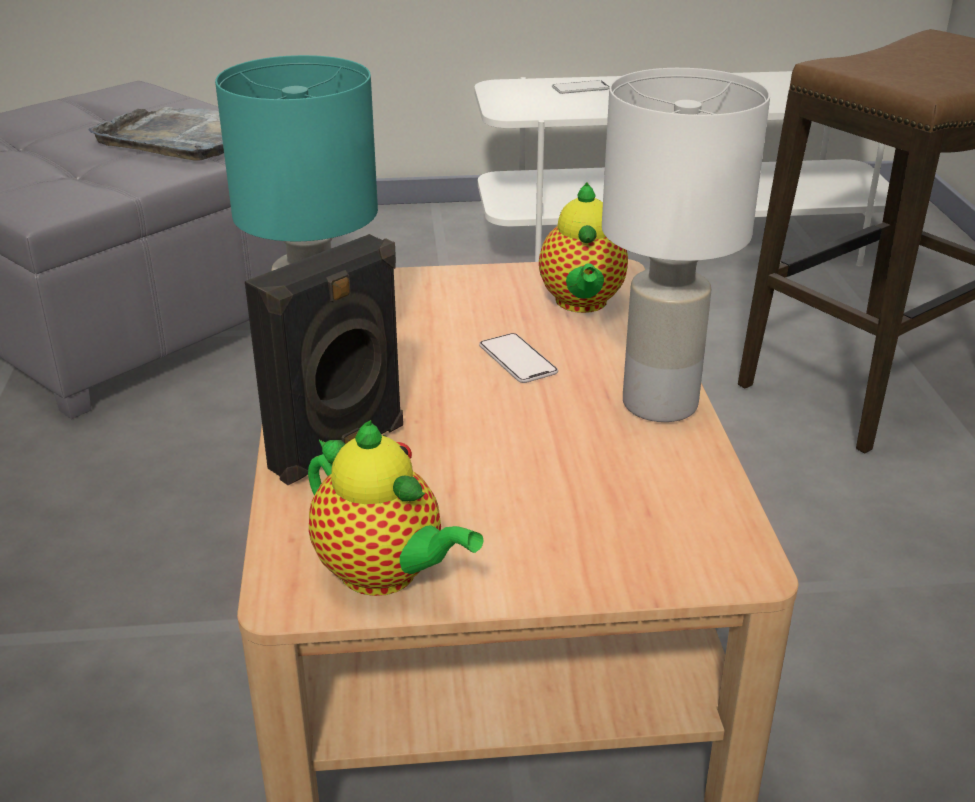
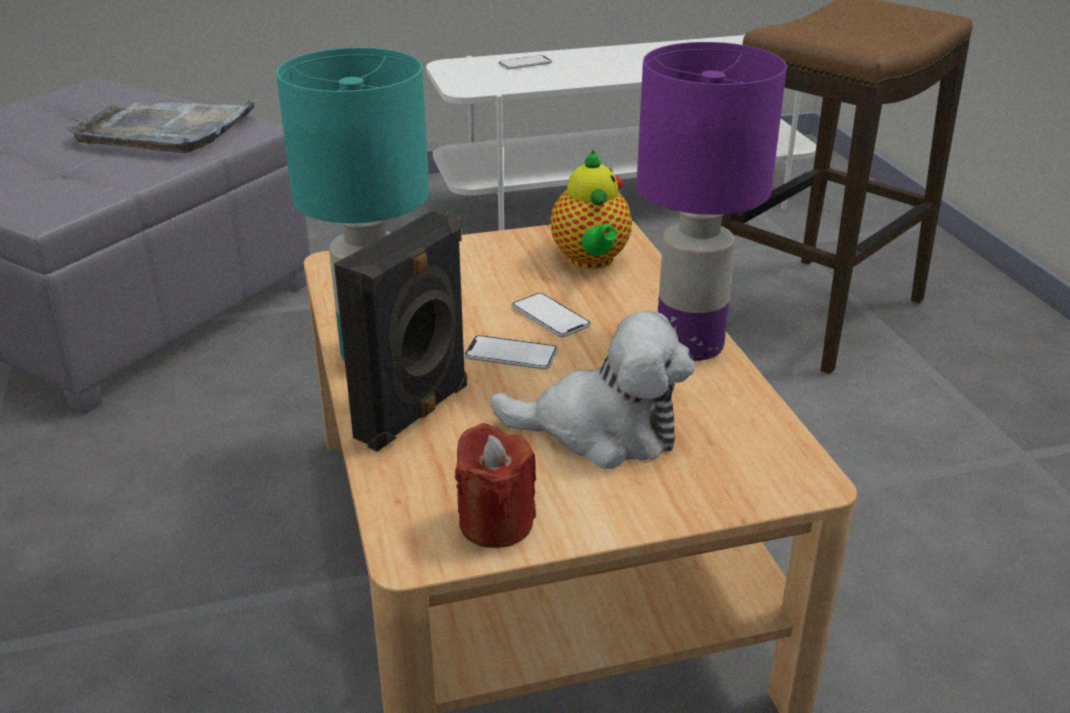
camera: 10 degrees left, 0 degrees up
(385, 575) = (496, 523): teapot -> red candle
(462, 396) = (511, 354): none -> phone
(532, 488) = (602, 431): none -> plush toy
(659, 402) = (689, 344): white table lamp -> purple table lamp

